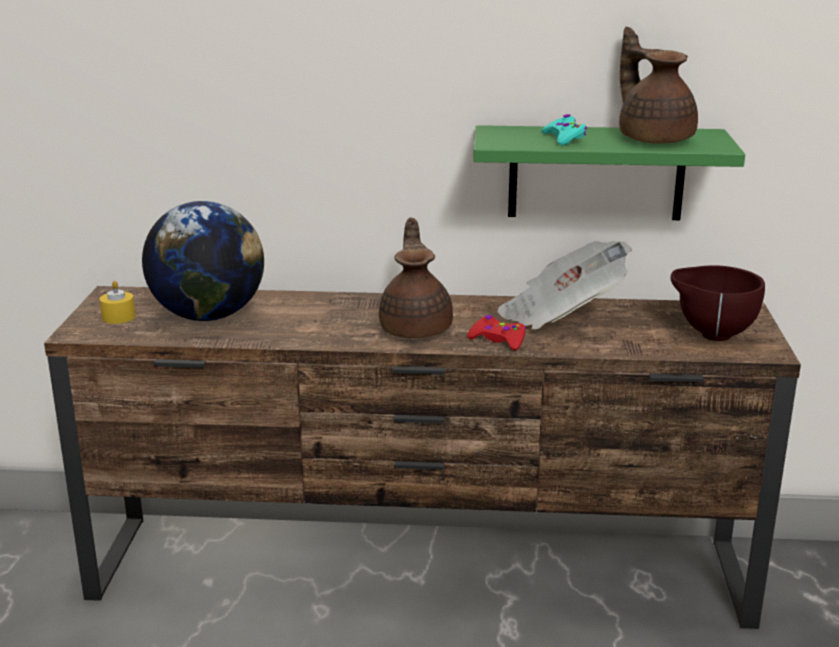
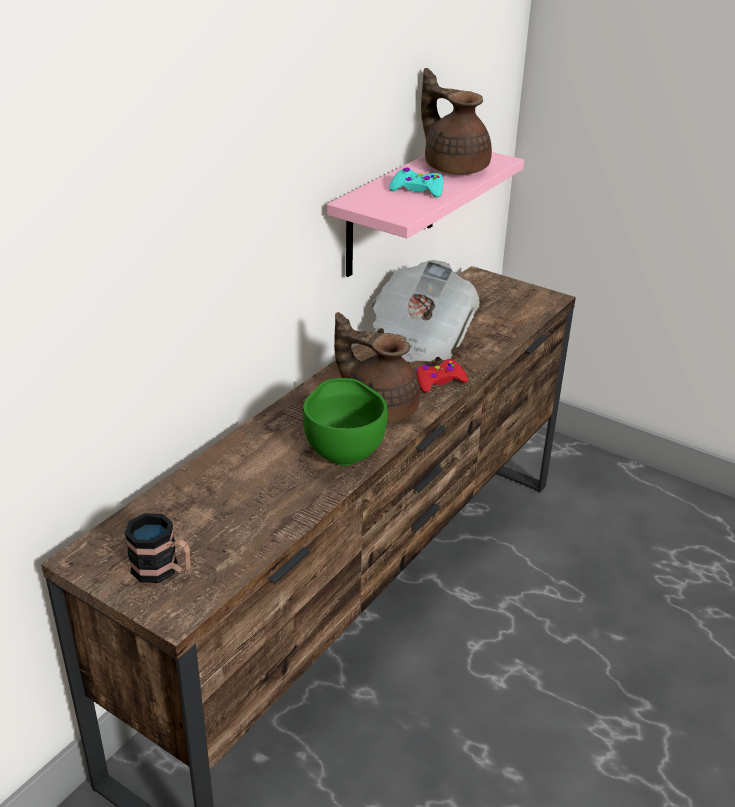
camera: 60 degrees left, 10 degrees up
(118, 317) = (163, 570): yellow candle -> mug
(208, 316) = (228, 509): globe -> none
(326, 333) = (344, 454): none -> green bowl
(596, 173) = (391, 210): green shelf -> pink shelf
(654, 138) = (454, 167): brown teapot -> brown teapot turned 45 degrees clockwise
(711, 335) = (507, 304): brown bowl -> none

